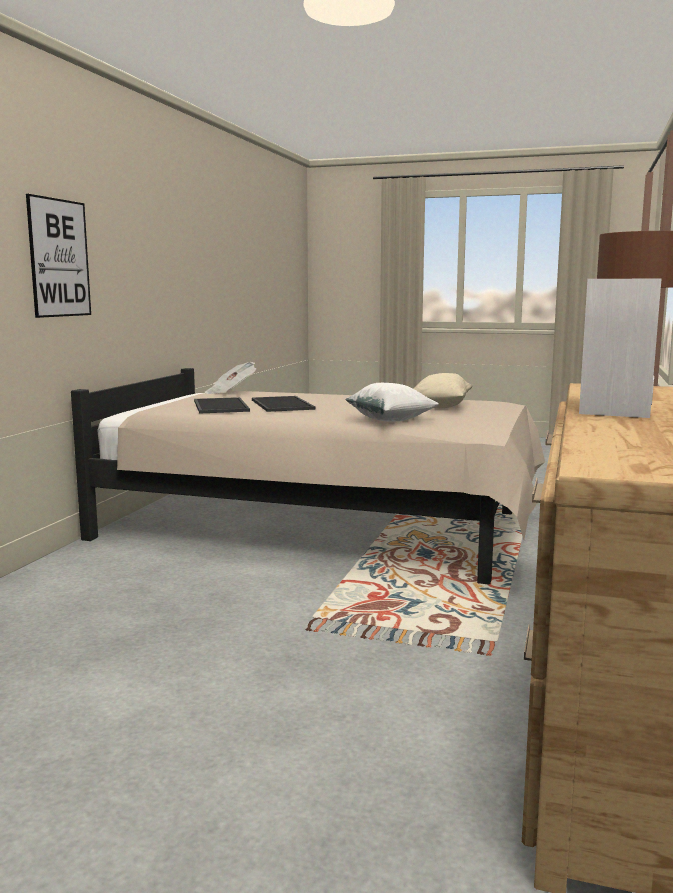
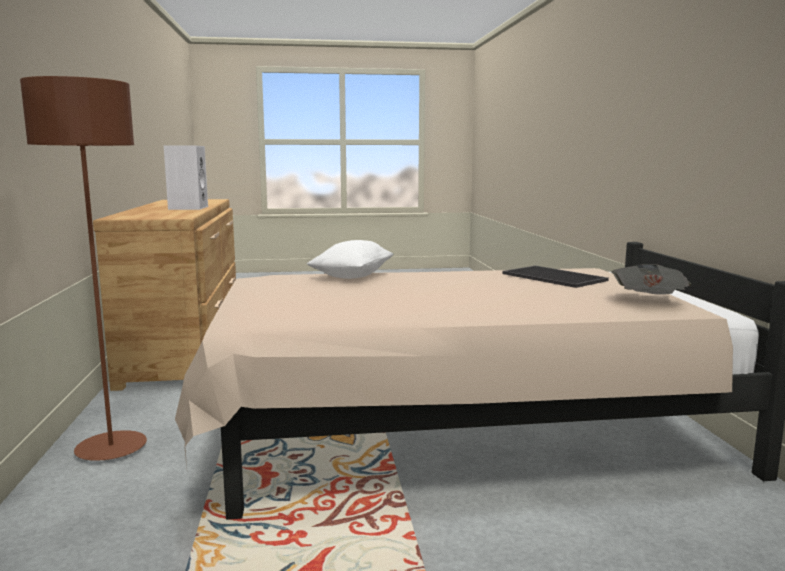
camera: 155 degrees right, 0 degrees up
(59, 258) = (651, 120): picture -> none
(283, 404) = (502, 284): tray -> none
(439, 407) = (323, 298): beige pillow -> none

